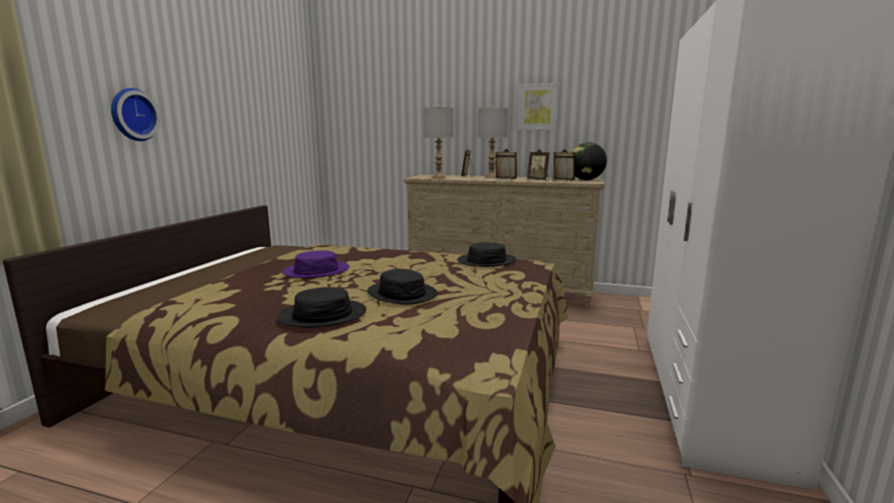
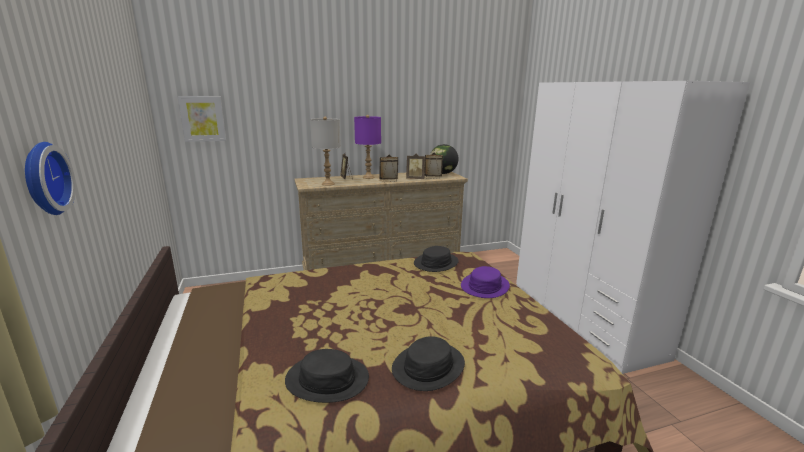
camera: 35 degrees left, 5 degrees up
(316, 271) = (325, 315): purple hat -> purple hat (484, 286)
(402, 294) = (442, 319): black hat -> black hat (327, 379)
(491, 177) = (368, 177): grey table lamp -> purple table lamp
(538, 107) = (397, 114): picture -> picture (203, 118)

